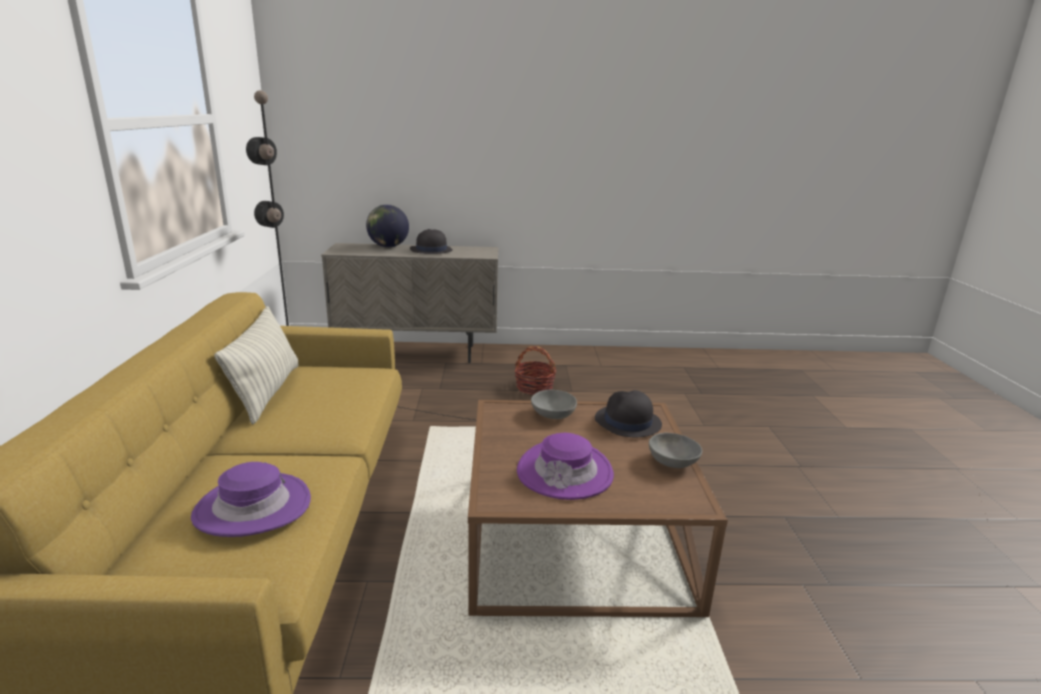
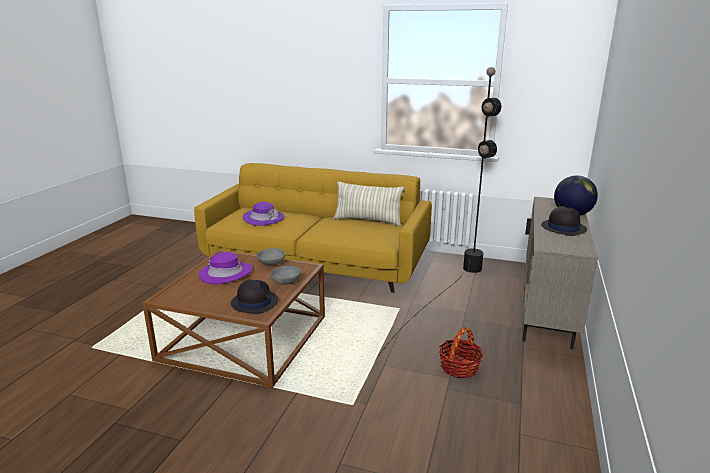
camera: 110 degrees right, 0 degrees up
(673, 462) = (199, 303): grey bowl -> grey bowl (271, 263)

